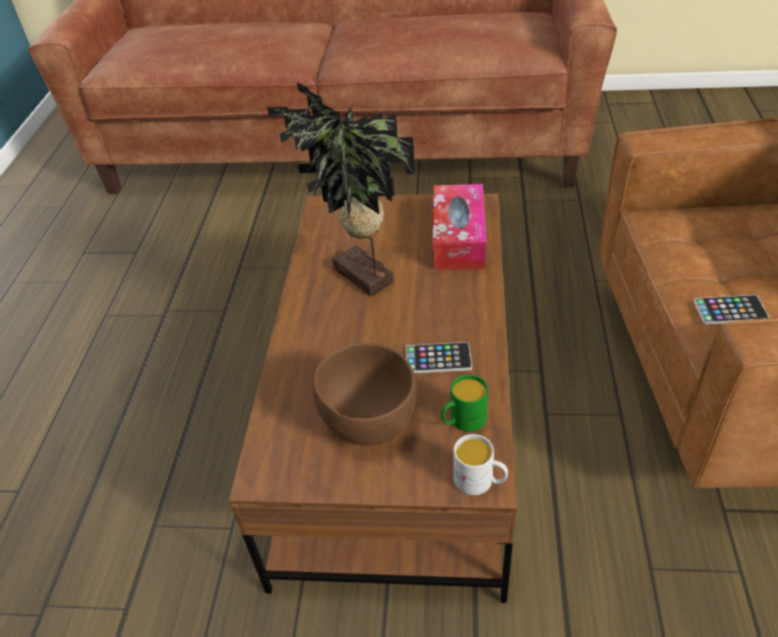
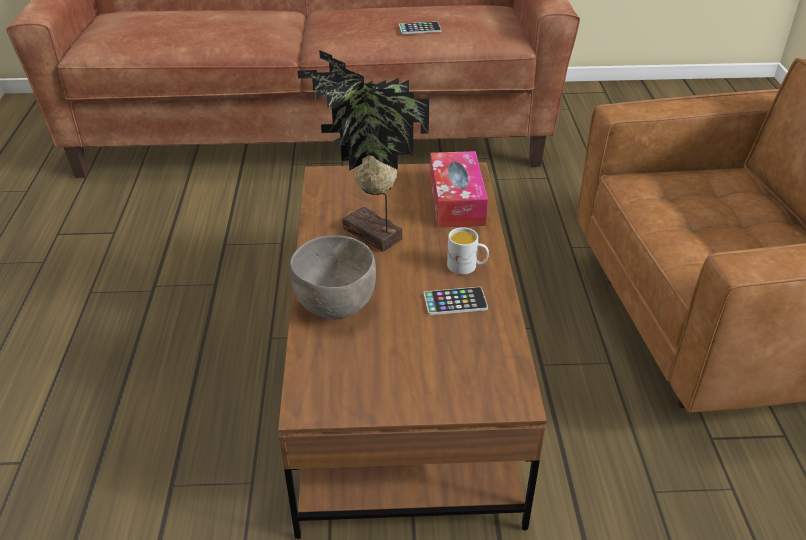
camera: 10 degrees left, 5 degrees down
(311, 359) = (336, 306): none -> grey bowl
(369, 422) = (400, 357): brown bowl -> none
(463, 421) = (486, 352): green mug -> none
(480, 481) = (510, 401): white mug -> white mug (467, 267)
(730, 310) = (707, 253): phone -> phone (420, 29)

